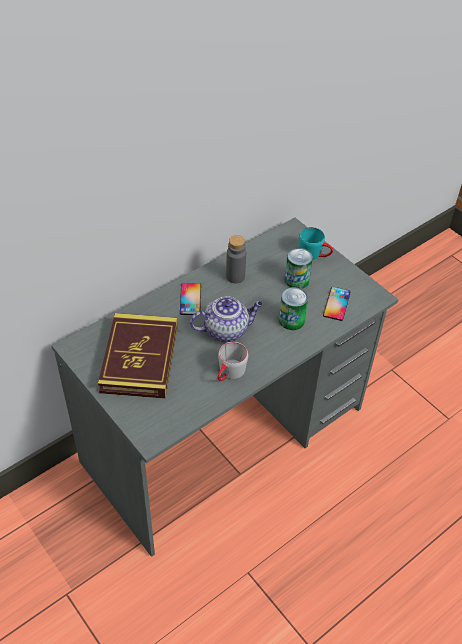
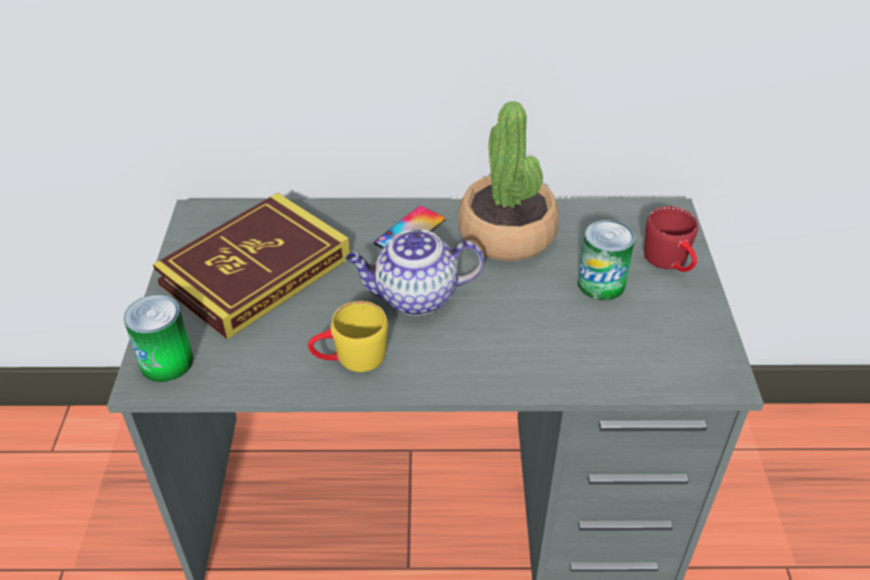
camera: 40 degrees right, 5 degrees down
(226, 330) = (414, 297): teapot -> teapot turned 150 degrees clockwise
(229, 374) = (350, 358): grey mug -> yellow mug
(235, 276) = (507, 234): grey bottle -> potted plant
(291, 320) = (530, 336): can -> can (167, 362)
(314, 254) = (671, 262): turquoise mug -> red mug
(336, 304) = (634, 351): phone -> none

